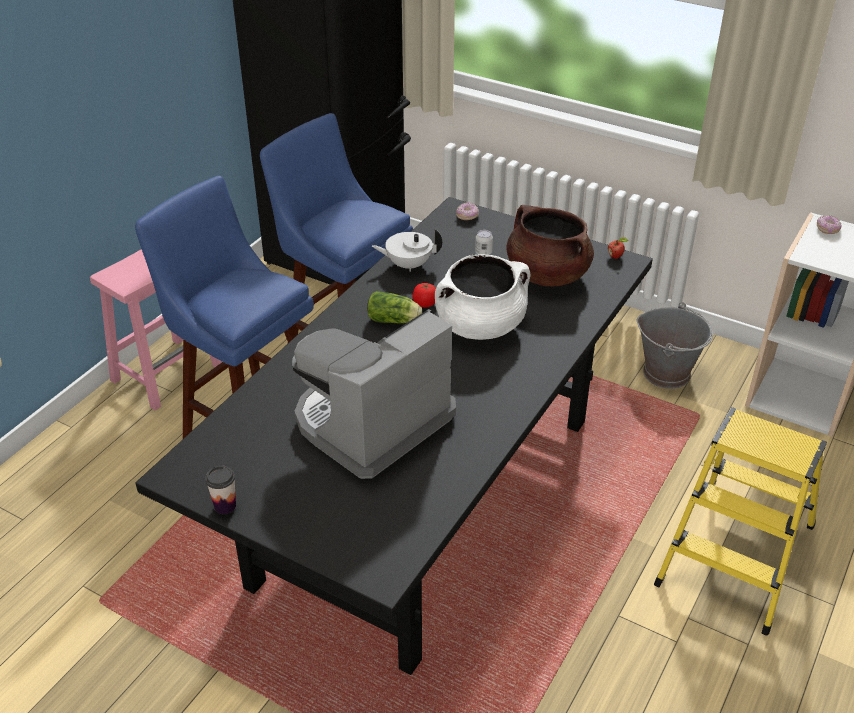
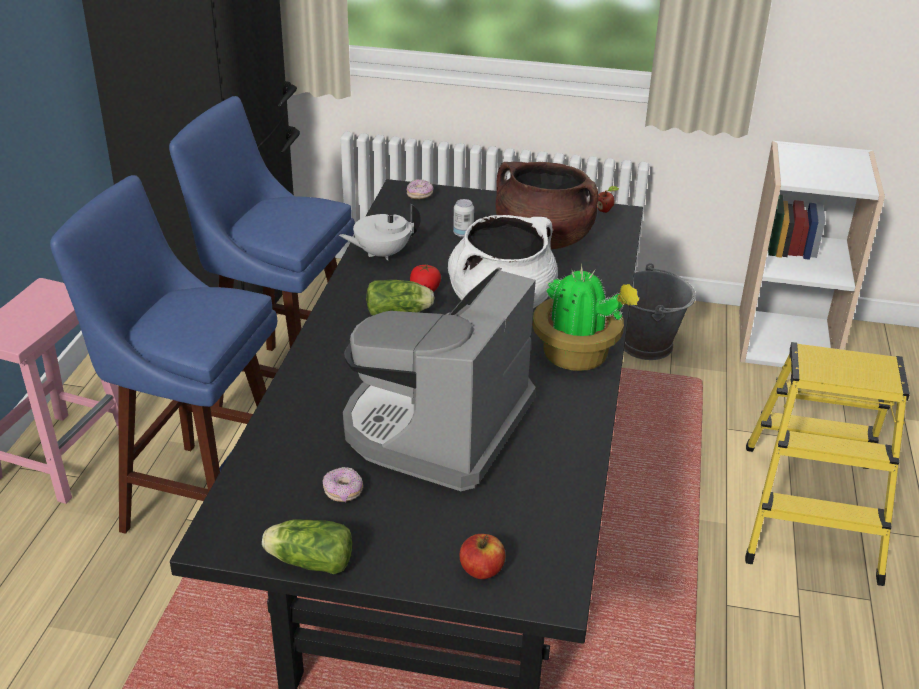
camera: 20 degrees left, 5 degrees down
(225, 506) = (308, 561): cup -> lettuce
(342, 543) = (481, 570): none -> apple
(514, 386) = (578, 357): none -> potted plant
(827, 229) = (799, 153): donut -> donut (343, 492)

